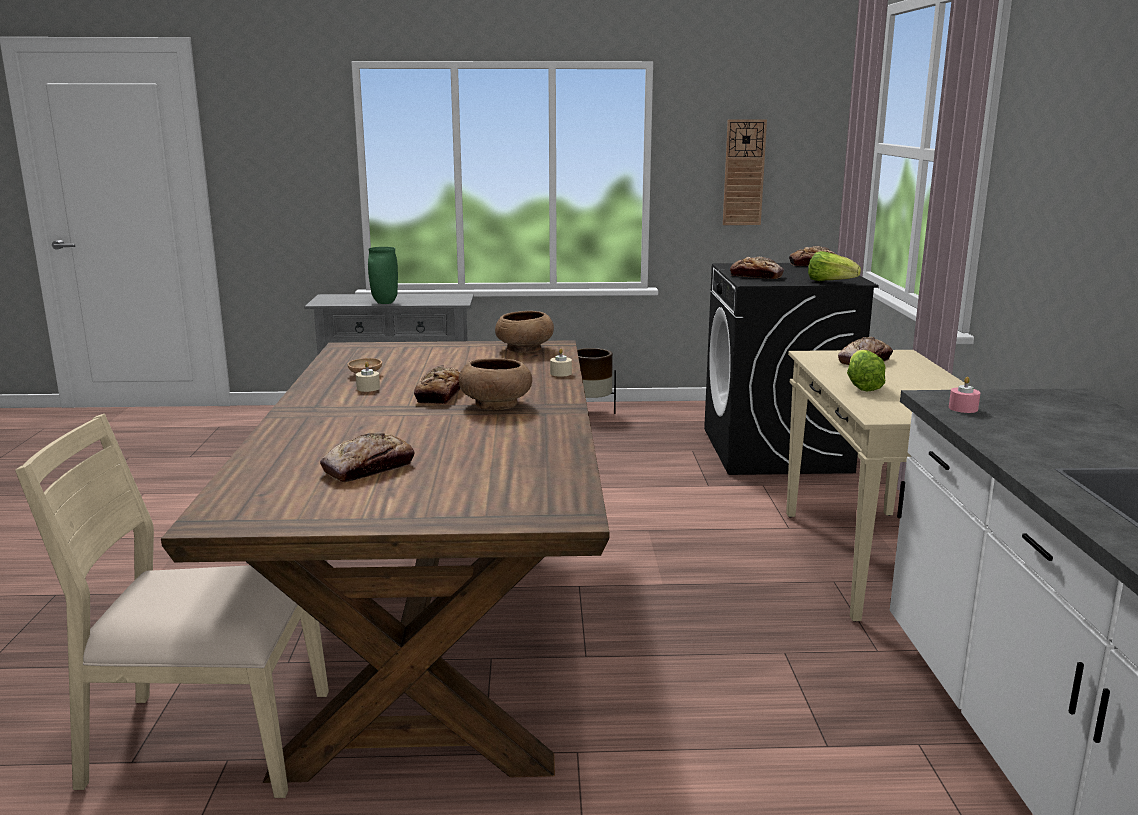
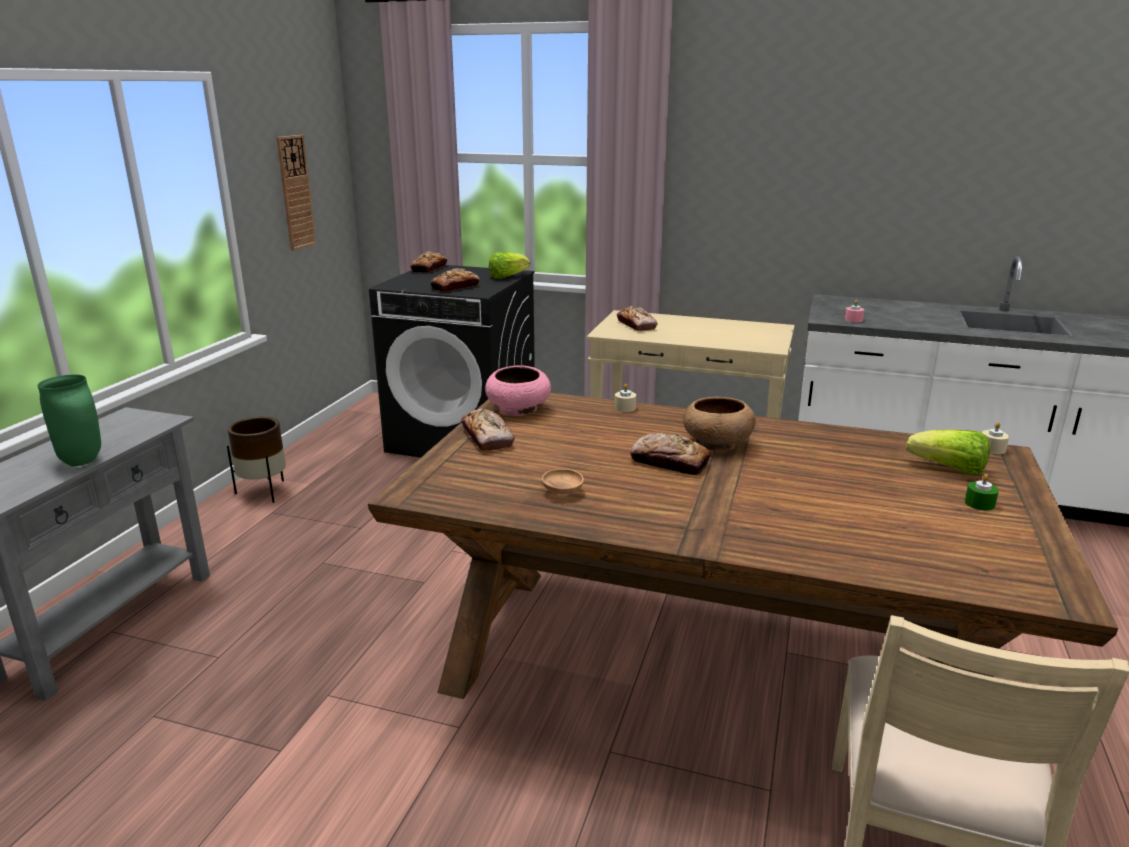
camera: 70 degrees left, 5 degrees up
(368, 388) = (624, 494): beige candle -> beige candle (992, 449)
(368, 468) = (905, 514): bread -> bread (487, 438)
(407, 497) = (979, 504): none -> green candle
(524, 349) = (518, 409): brown bowl -> pink bowl
(862, 386) = (699, 337): lettuce -> lettuce (949, 469)

